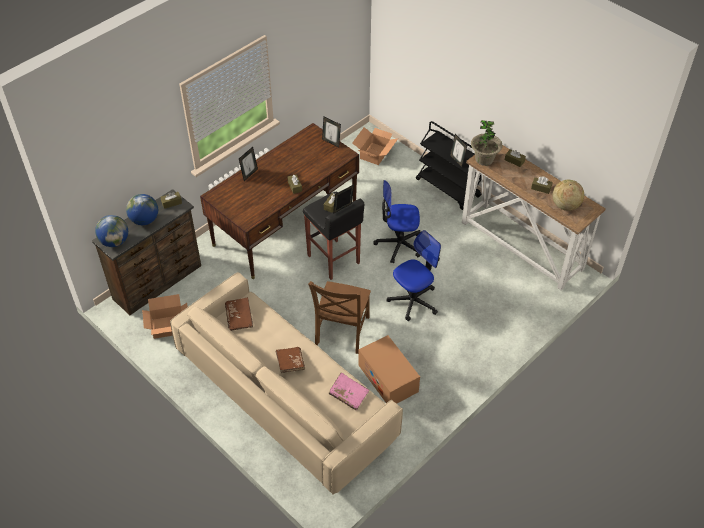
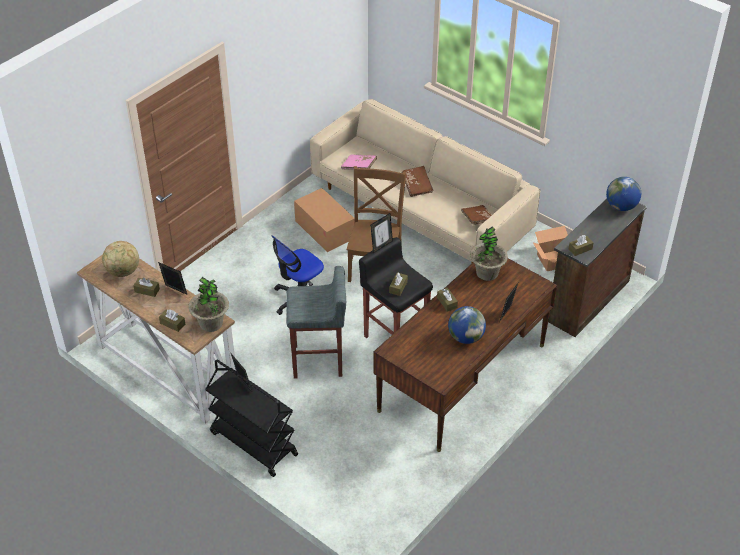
camera: 175 degrees right, 5 degrees down
(145, 220) = (600, 229): globe -> globe (465, 337)
(255, 209) = (487, 273): none -> potted plant
(331, 142) = (412, 365): picture frame -> picture frame (175, 291)
(375, 153) = (357, 494): cardboard box -> none
(398, 244) = (318, 361): office chair -> grey stool

